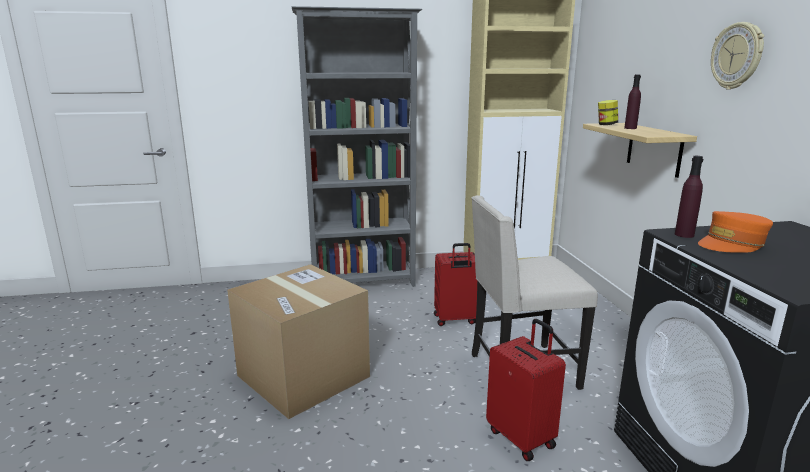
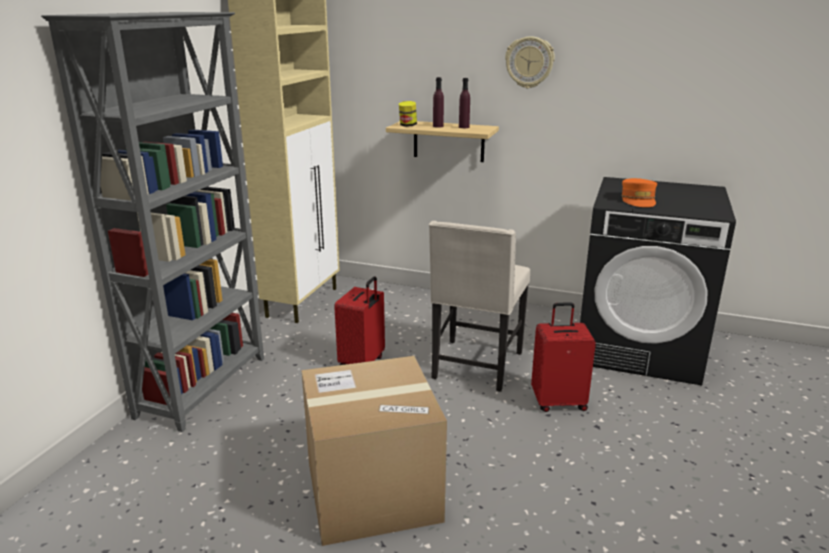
camera: 60 degrees left, 5 degrees up
(684, 235) = (613, 203): purple bottle -> purple bottle (464, 127)

